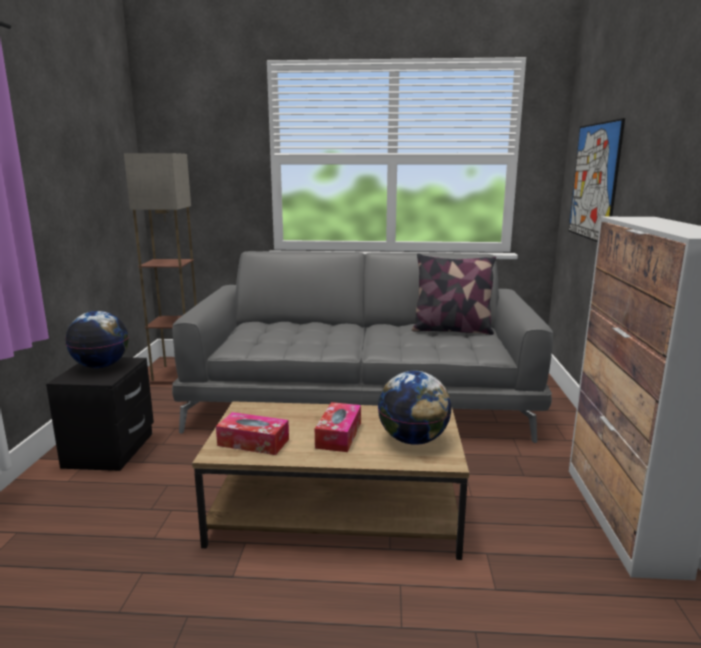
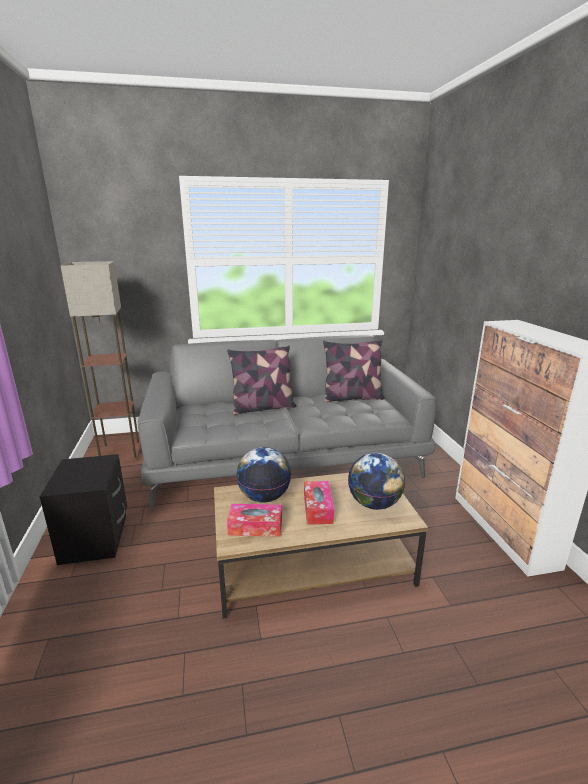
camera: 15 degrees left, 5 degrees up
(101, 366) = (81, 469): globe -> globe (264, 497)
(332, 331) = (263, 408): none -> pillow
(594, 181) = (449, 281): picture -> none

